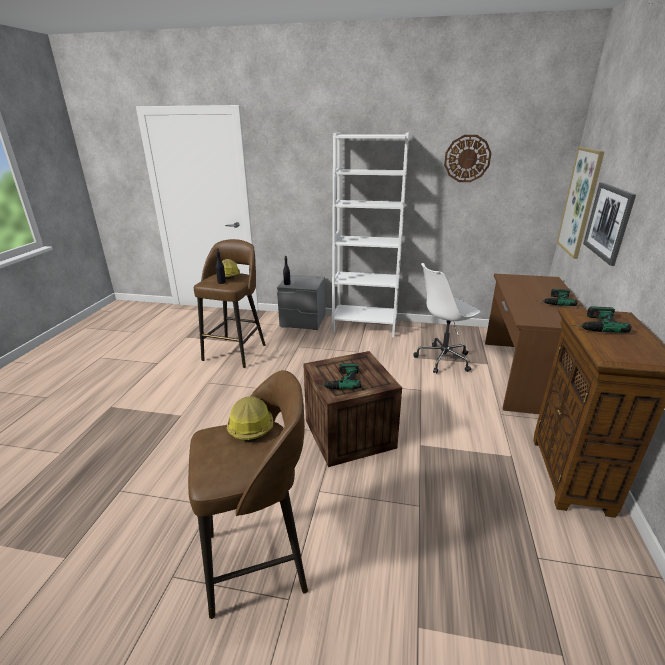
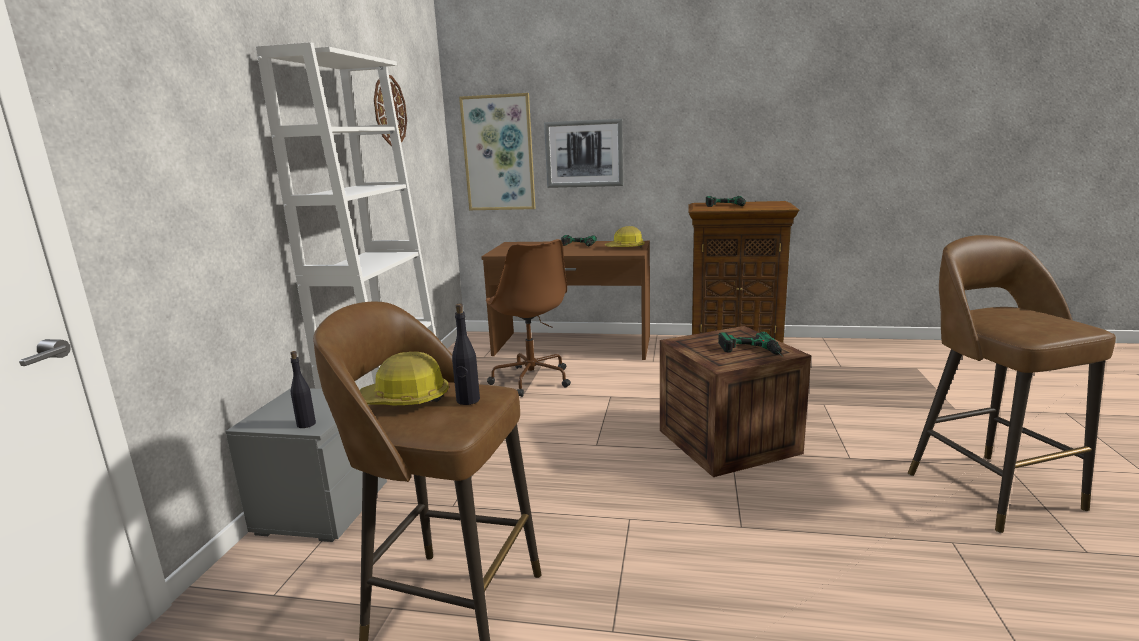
camera: 90 degrees left, 10 degrees down
(250, 425) = (980, 318): hard hat -> hard hat (625, 248)
(442, 360) = (532, 381): white office chair -> brown office chair

